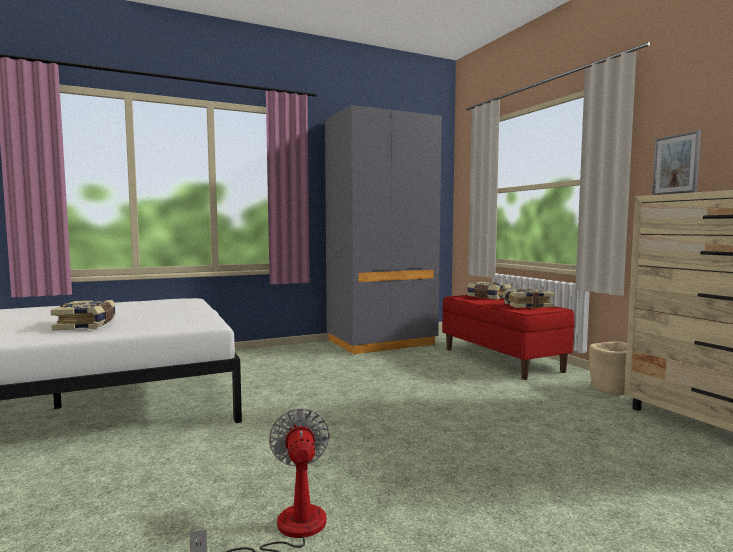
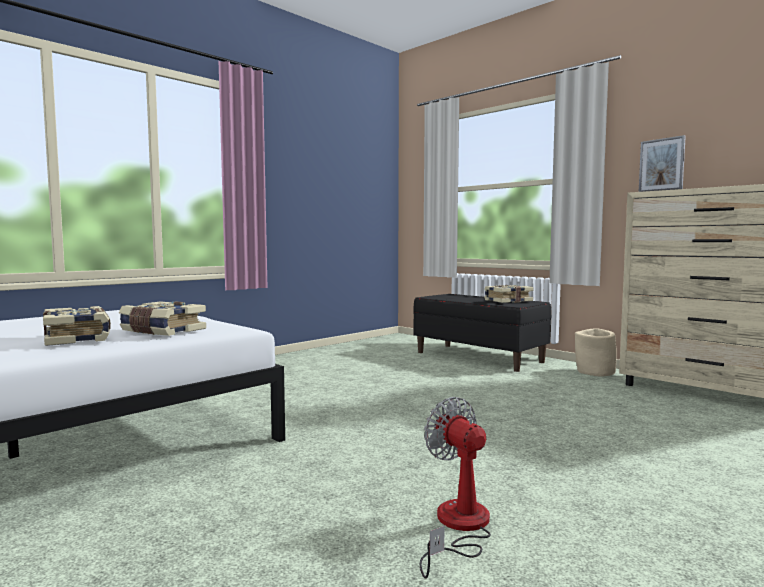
camera: 20 degrees left, 0 degrees up
(381, 342) = (345, 351): grey wardrobe -> none
(488, 297) = (458, 296): book -> book (162, 331)
(501, 360) = (479, 357): red bench -> black bench

